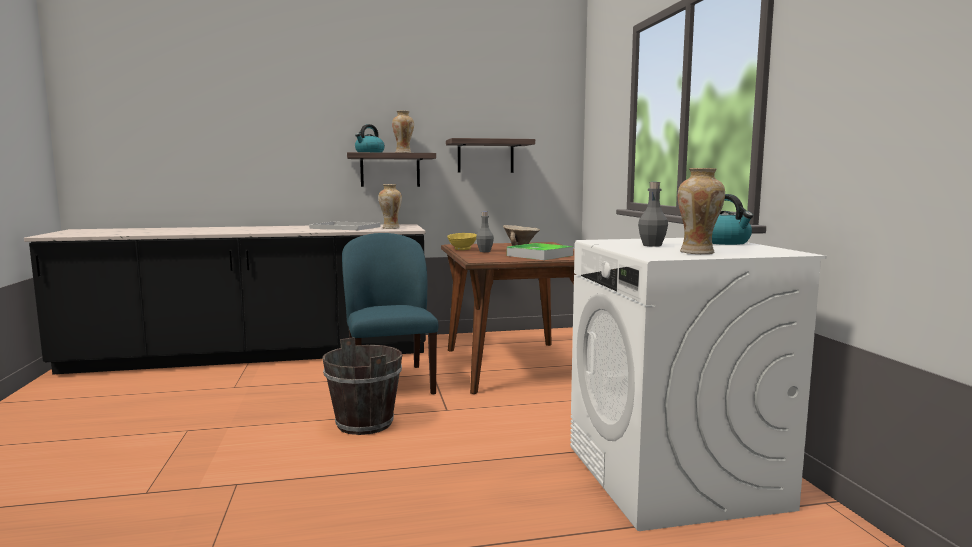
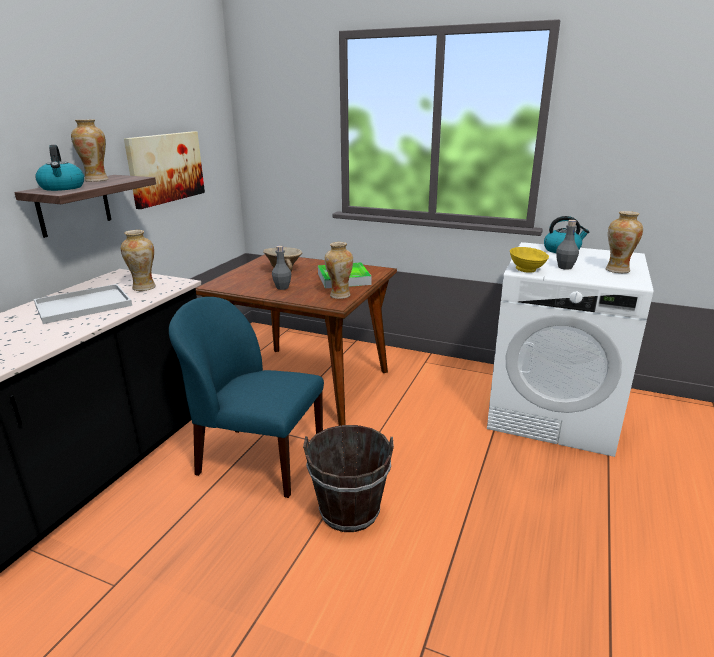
camera: 55 degrees left, 15 degrees up
(461, 249) = (251, 291): yellow bowl -> yellow bowl (526, 270)
(485, 156) = (165, 168): shelf -> picture
(499, 259) = (339, 295): none -> vase

